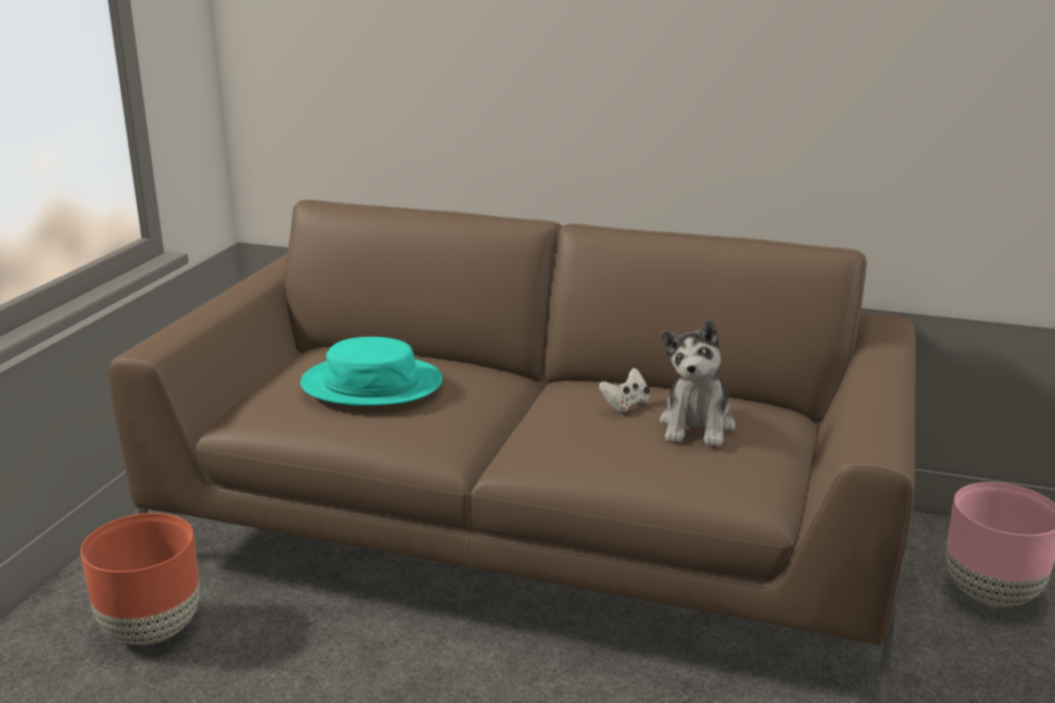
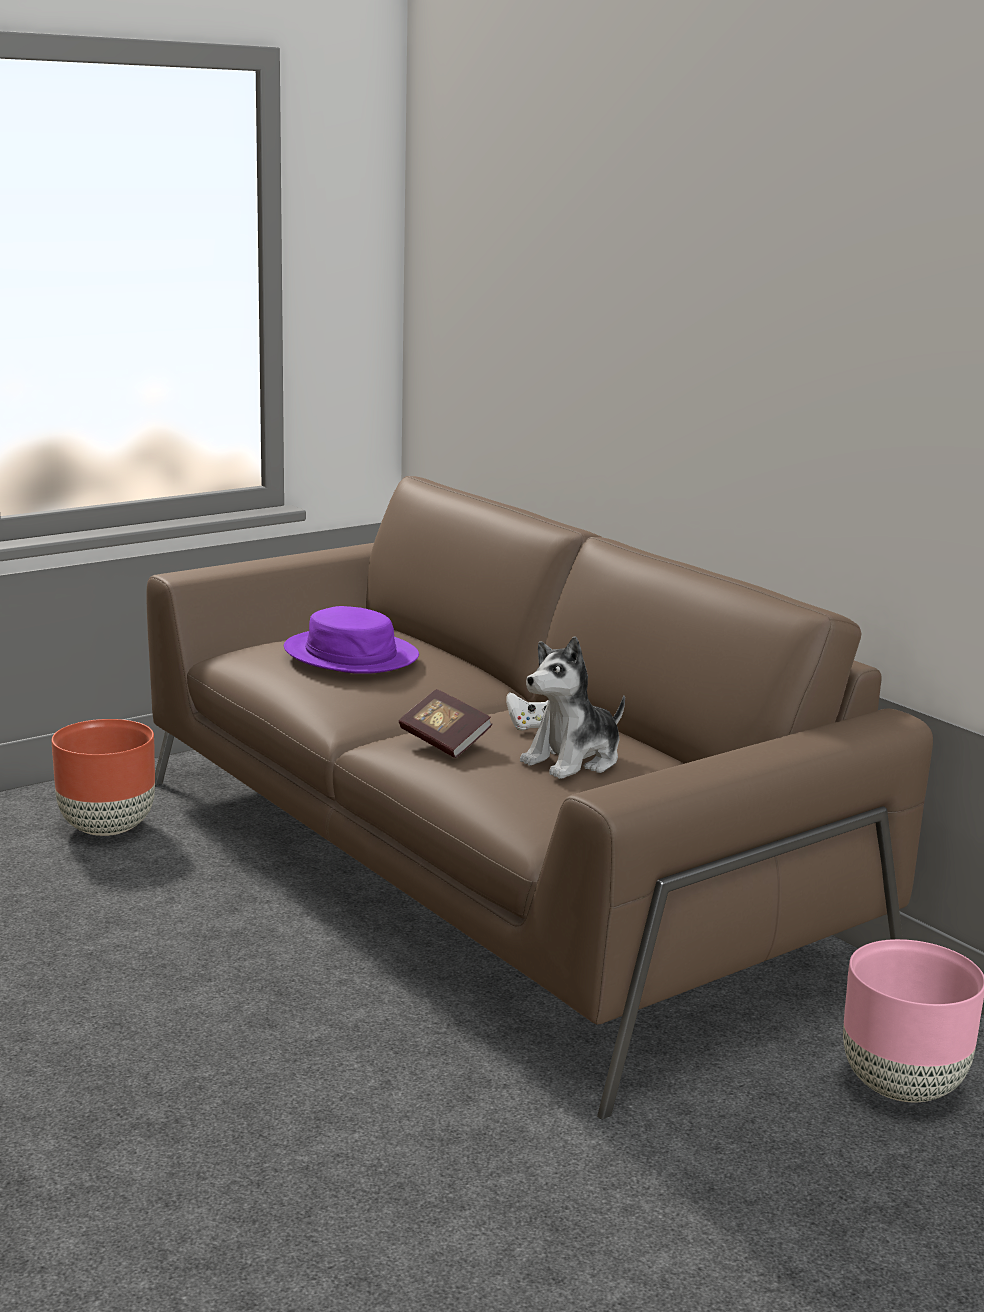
camera: 35 degrees right, 5 degrees down
(372, 384) = (351, 654): turquoise hat -> purple hat
(580, 443) = (444, 741): none -> book

